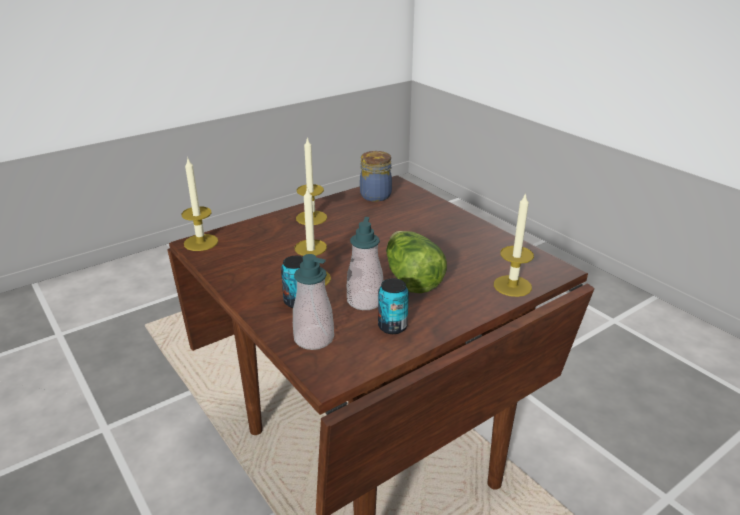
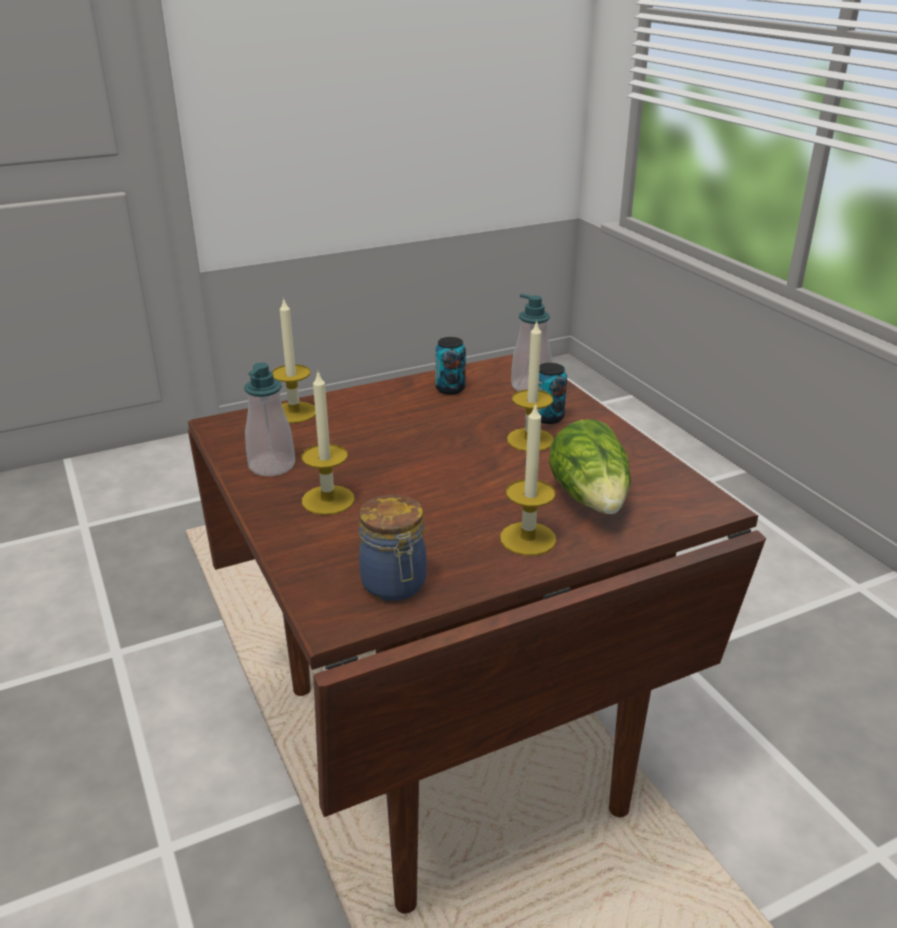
camera: 170 degrees left, 0 degrees up
(201, 242) = (704, 506): candle -> candle (328, 500)
(365, 301) = (471, 412): soap dispenser -> soap dispenser (272, 466)
(411, 278) = (407, 430): lettuce -> lettuce (591, 499)

